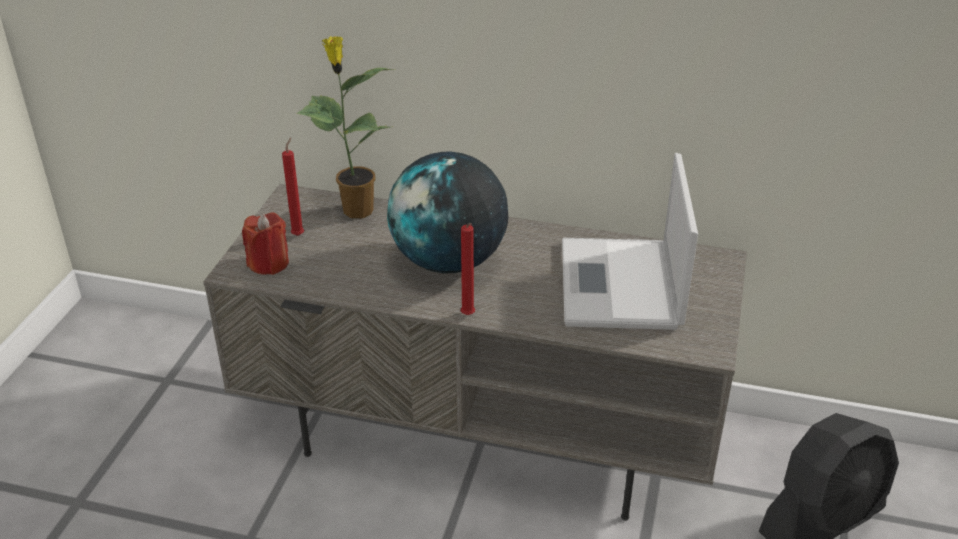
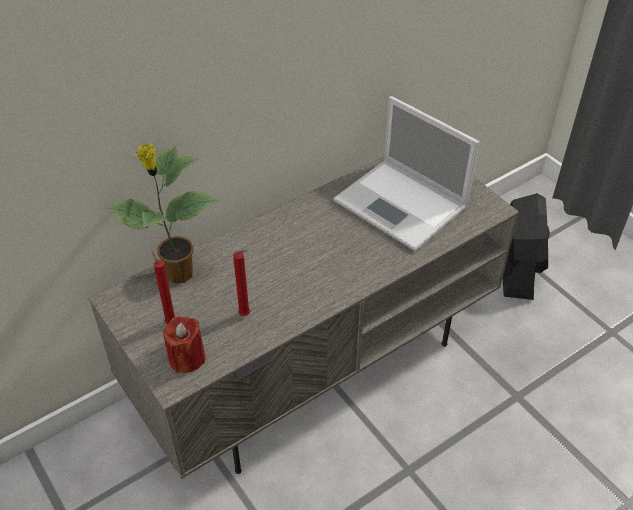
camera: 50 degrees left, 10 degrees up
(449, 261) = (294, 263): globe -> none
(468, 316) = (360, 289): red candle -> red candle (246, 315)

